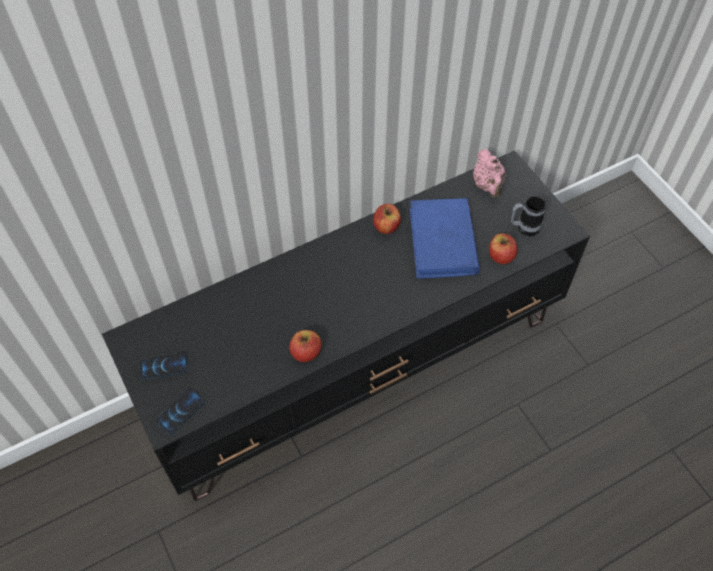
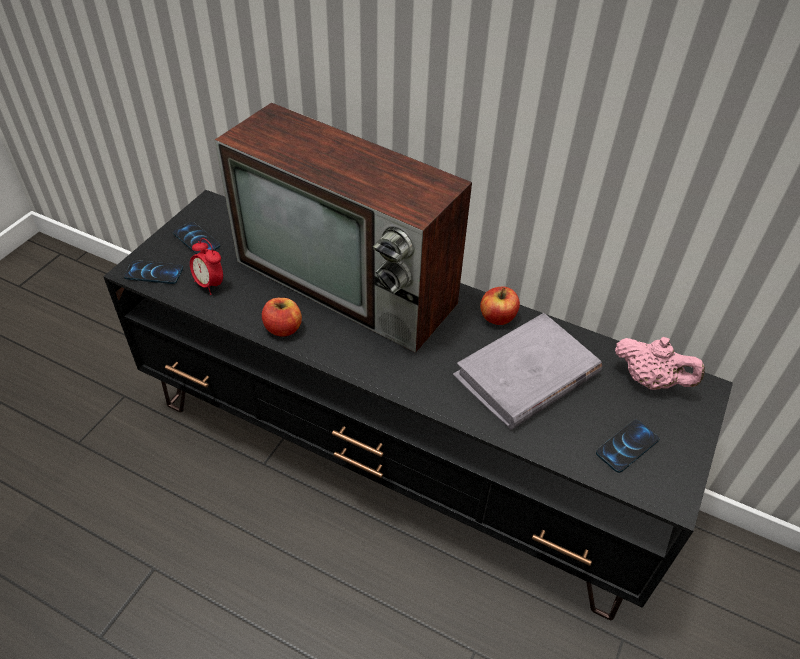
camera: 55 degrees right, 10 degrees down
(223, 379) = (210, 284): none -> alarm clock
(291, 290) = (349, 283): none -> television
(443, 241) = (526, 375): blue book -> grey book
(488, 185) = (650, 380): pink teapot -> pink teapot turned 105 degrees counterclockwise
(501, 256) = (560, 442): apple -> none
(523, 228) = (627, 446): mug -> phone

